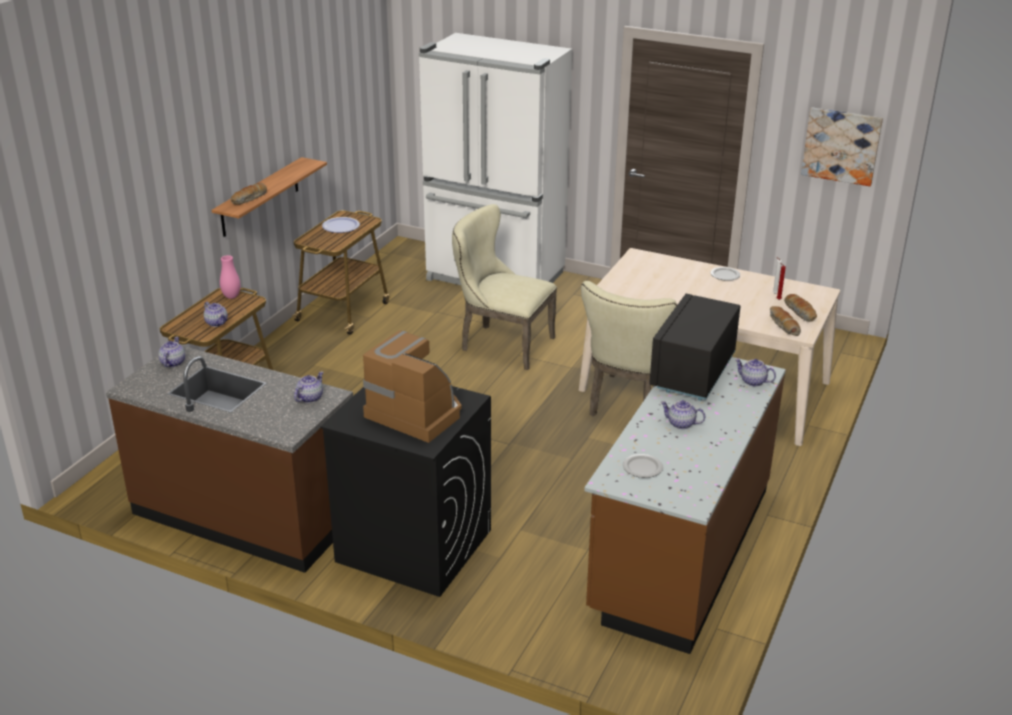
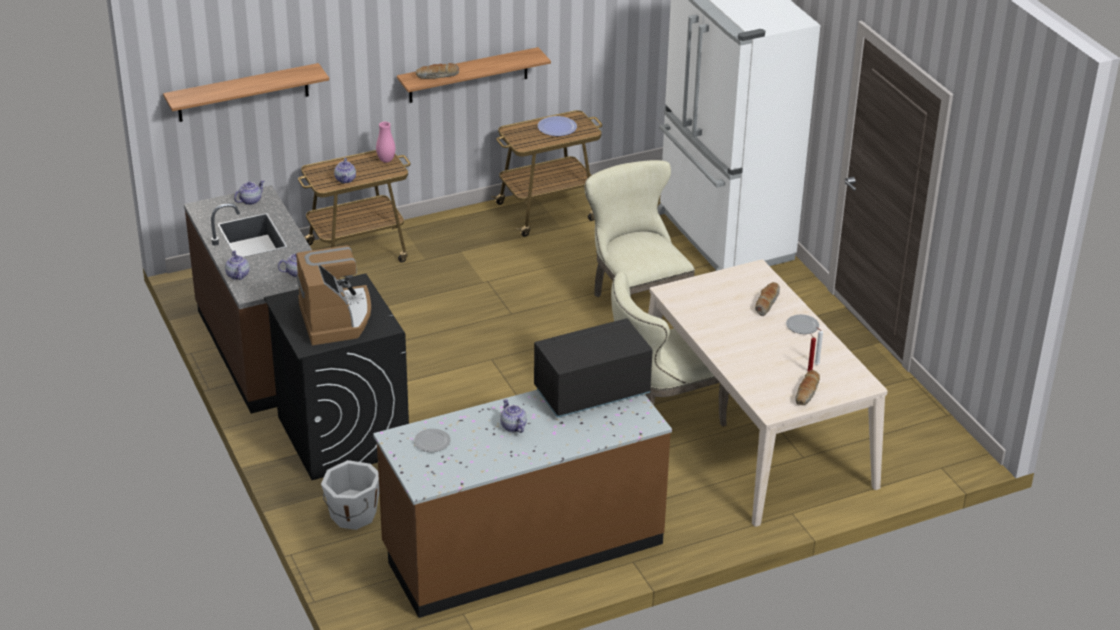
camera: 40 degrees right, 5 degrees up
(95, 261) = (243, 93): none -> shelf
(515, 604) = (352, 515): none -> white bucket
(752, 381) = (625, 424): teapot -> teapot (237, 275)
(783, 325) = (769, 396): bread -> bread (766, 303)
(841, 146) = (996, 238): picture -> none

